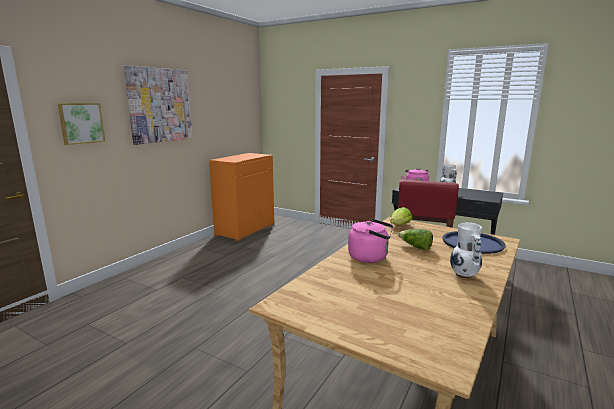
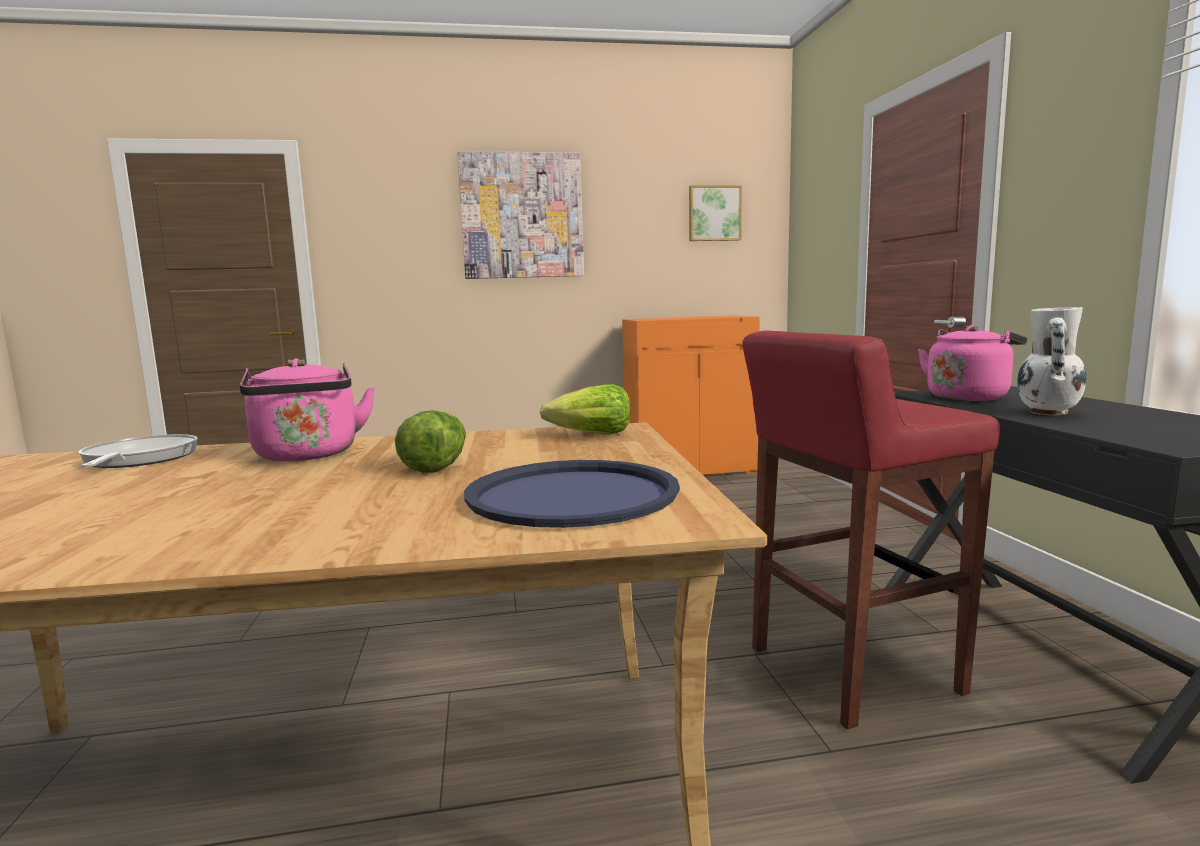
camera: 50 degrees right, 5 degrees down
(81, 123) = (382, 242): picture -> picture (714, 213)
(326, 281) = (138, 459): none -> frying pan
(464, 275) = (244, 525): white vase -> none

